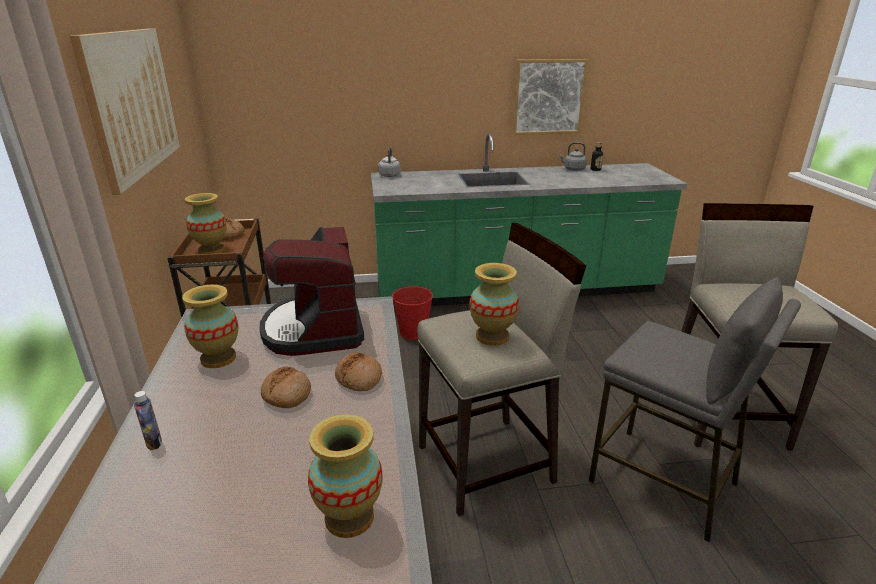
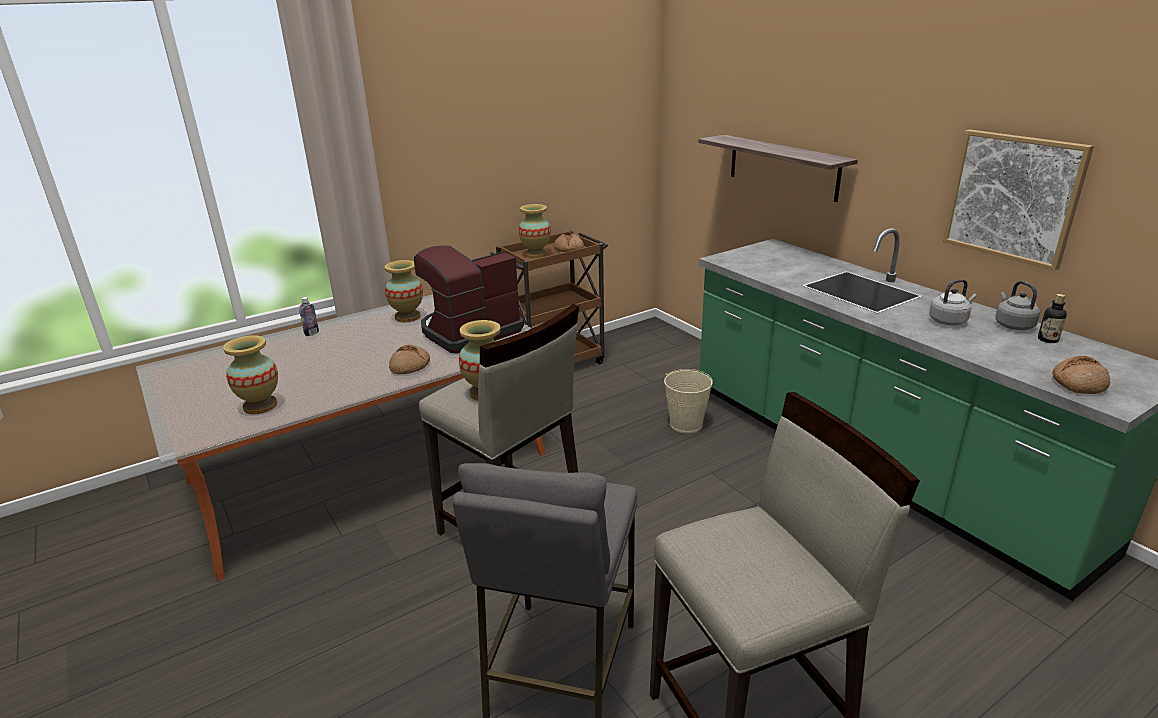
camera: 65 degrees right, 0 degrees up
(132, 103) = (501, 121): picture -> none
(286, 394) = (376, 350): bread -> bread (1078, 383)
(369, 112) = (783, 167): none -> shelf
(389, 175) = (778, 247): grey kettle -> grey kettle (949, 321)
(413, 332) = (686, 424): red bucket -> beige bucket

